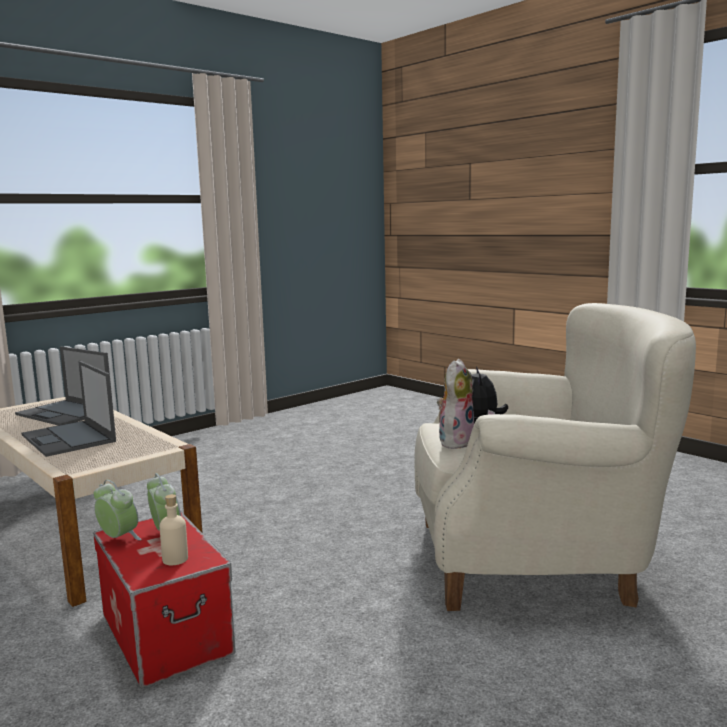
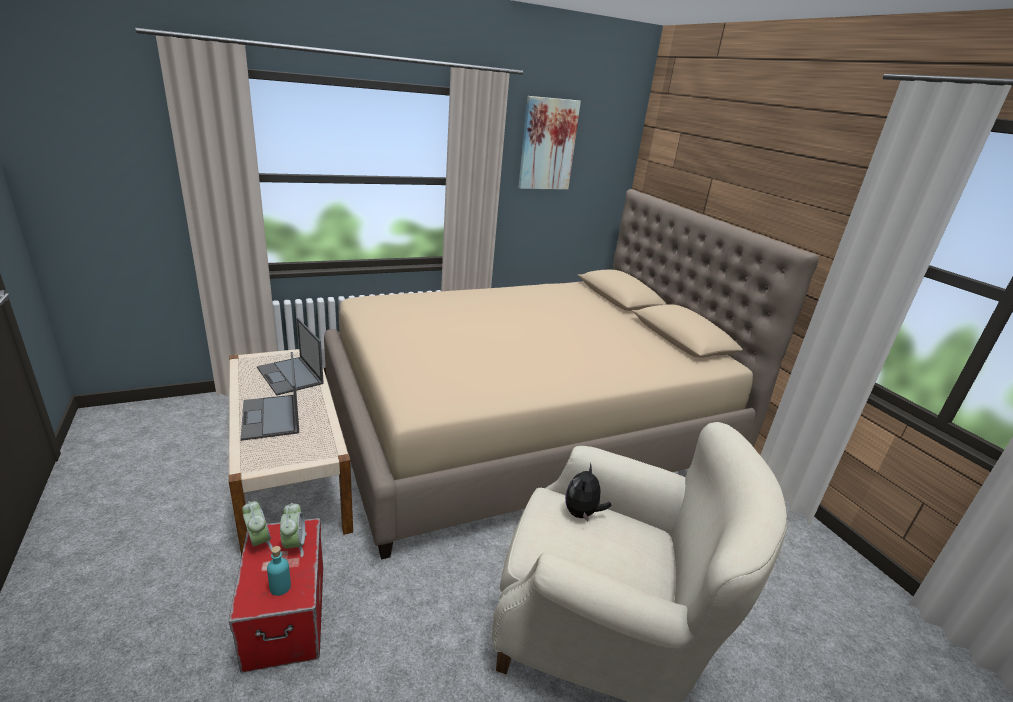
camera: 15 degrees right, 15 degrees up
(175, 559) = (280, 587): beige bottle -> turquoise bottle
(295, 158) = (547, 144): none -> picture
(350, 448) = (527, 426): none -> beige bed
(455, 441) = (542, 537): plush toy -> none

